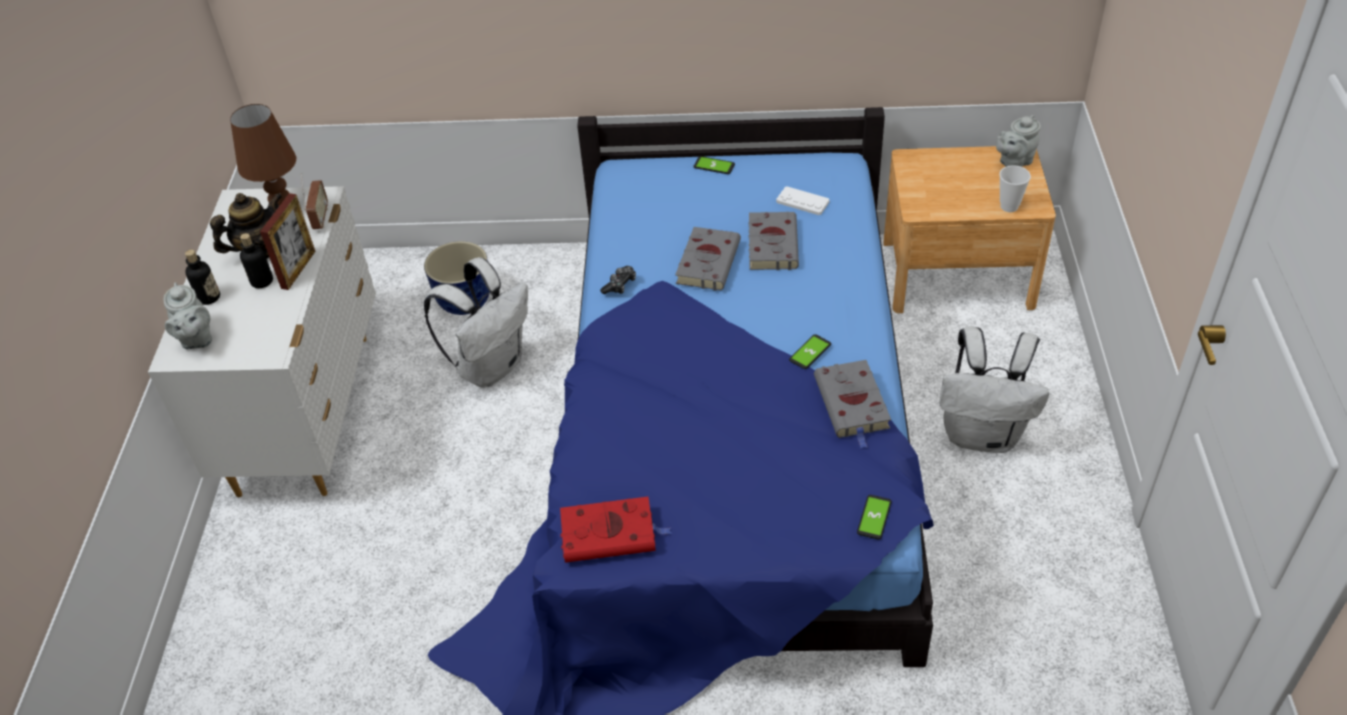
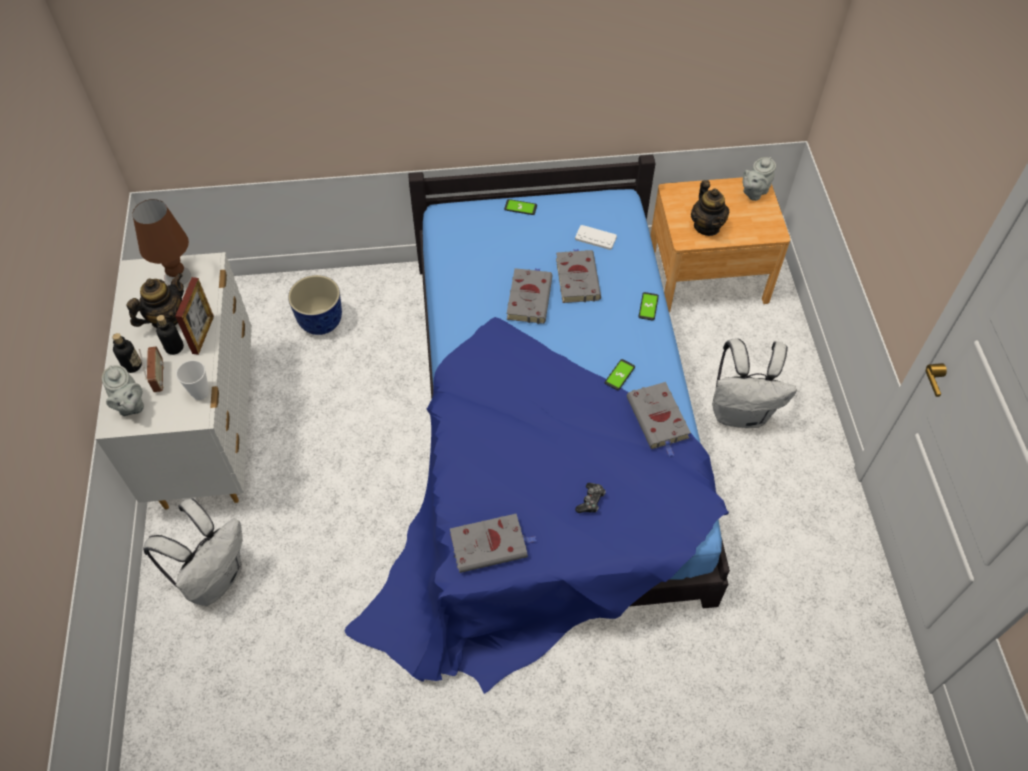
camera: 10 degrees left, 10 degrees up
(320, 218) = (212, 284): radio -> radio (159, 378)
(491, 366) = (352, 378): white backpack -> white backpack (214, 578)
(611, 533) = (490, 545): red book -> grey book
(620, 285) = (462, 323): game controller -> game controller (590, 501)
(874, 517) = (686, 515): phone -> phone (648, 306)
(948, 197) = (707, 226): none -> teapot
(1009, 206) = (754, 233): cup -> cup (200, 393)

